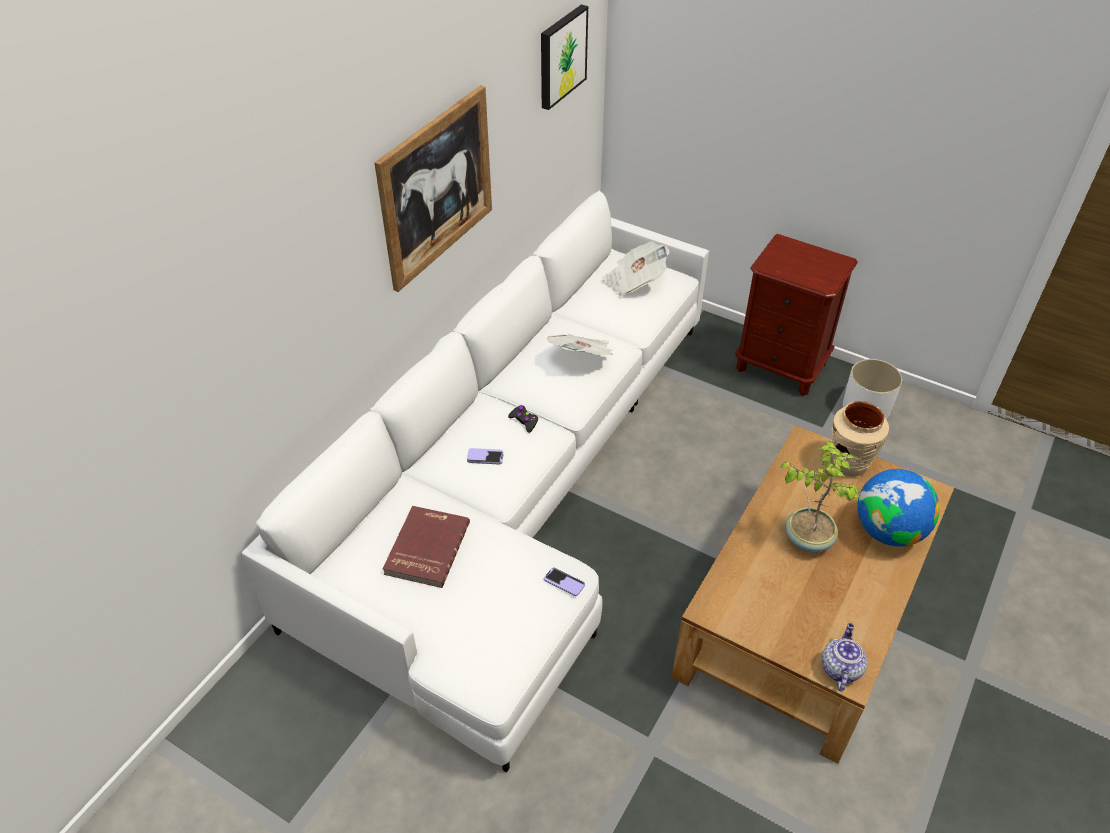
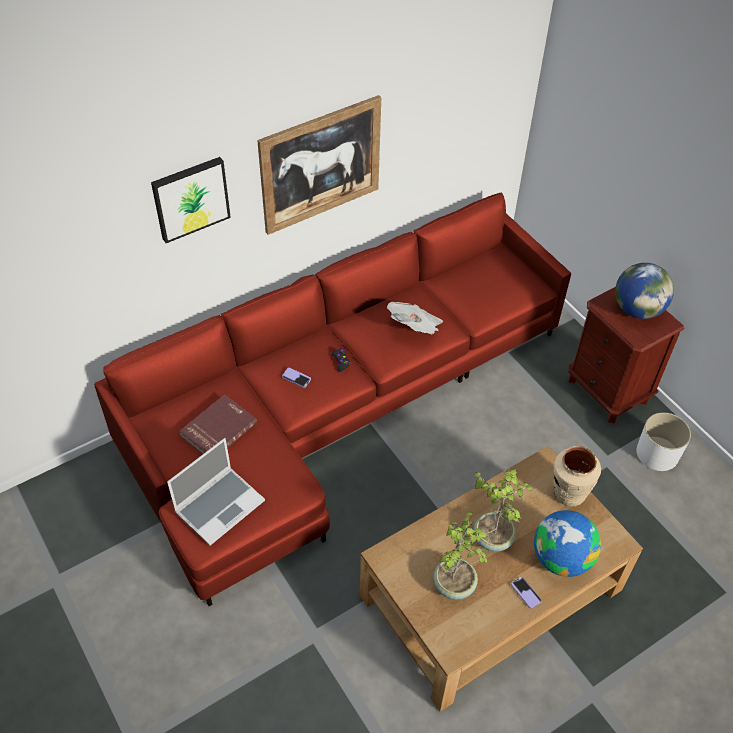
camera: 25 degrees right, 5 degrees up
(485, 634) = (220, 505): none -> laptop
(515, 491) = (333, 410): white sofa -> red sofa
(561, 56) = (478, 80): picture -> picture (190, 198)
(564, 582) = (294, 492): phone -> phone (526, 593)
(634, 282) = (498, 278): newspaper -> none
(804, 258) = (637, 309): none -> globe
(804, 605) = (455, 584): none -> potted plant
(840, 668) = (448, 640): teapot -> none

